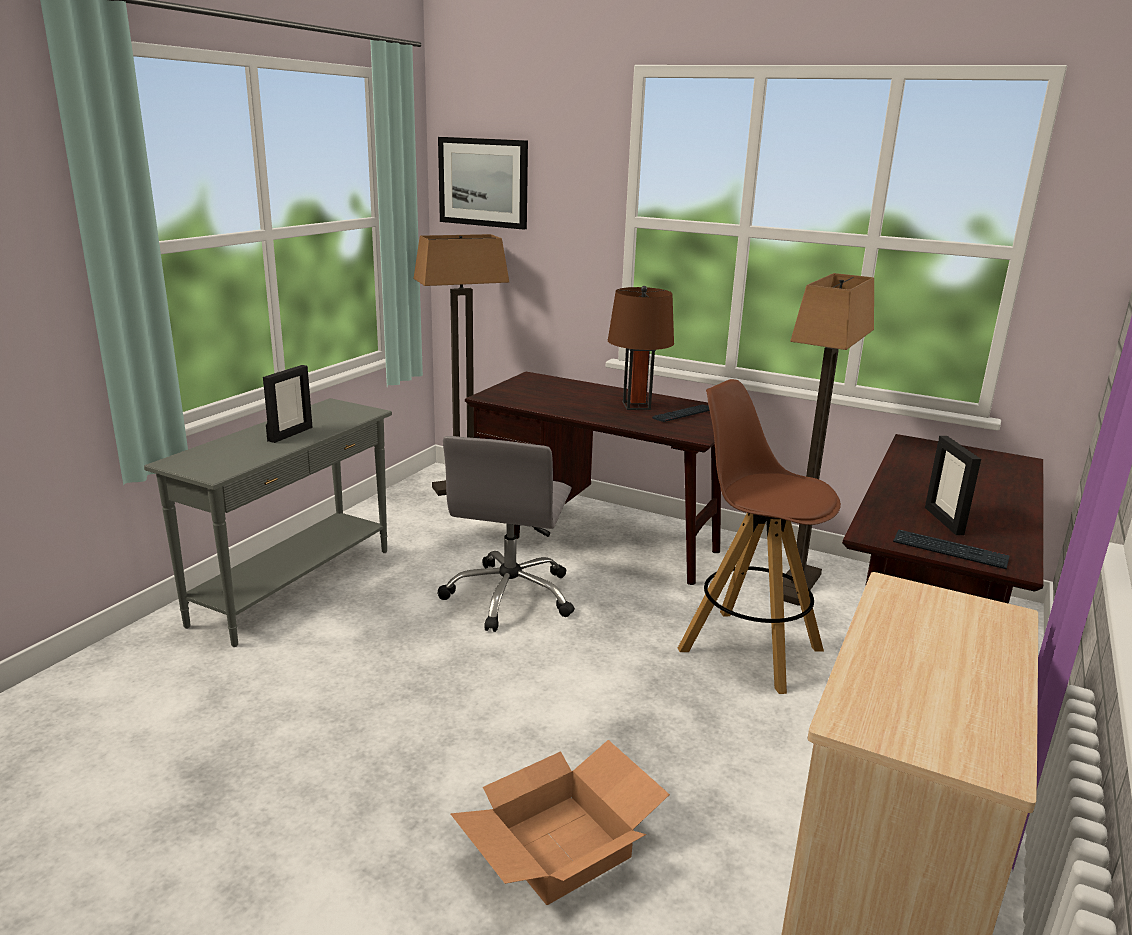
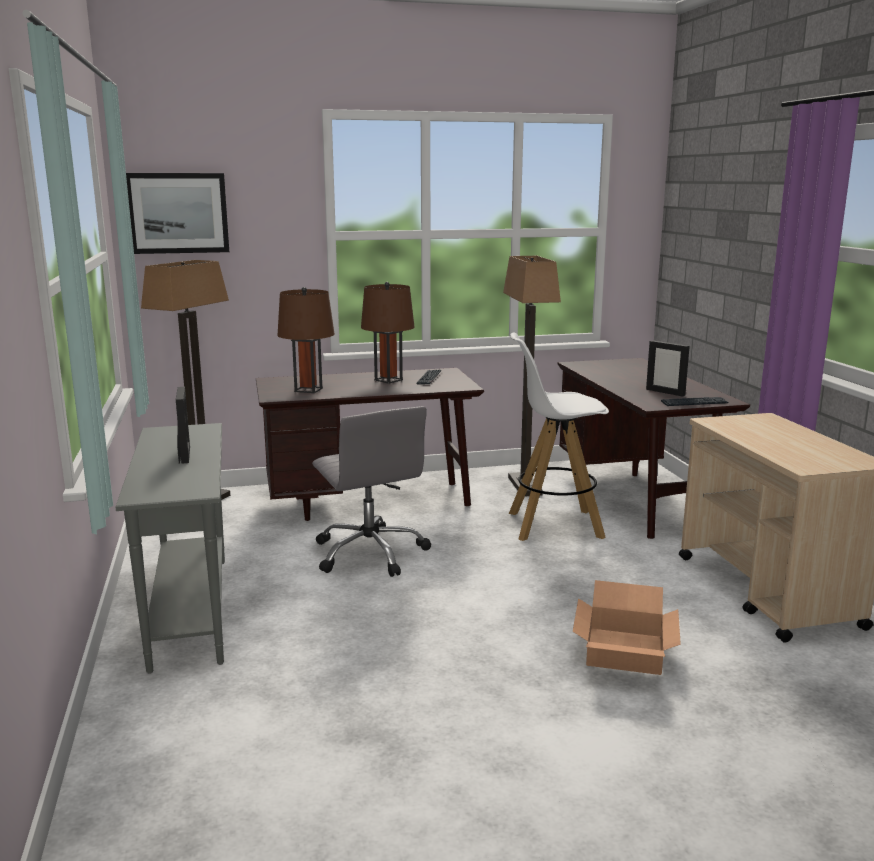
camera: 40 degrees left, 5 degrees down
(535, 396) = (308, 390): none -> brown table lamp
(748, 649) = (553, 525): brown stool -> white stool

